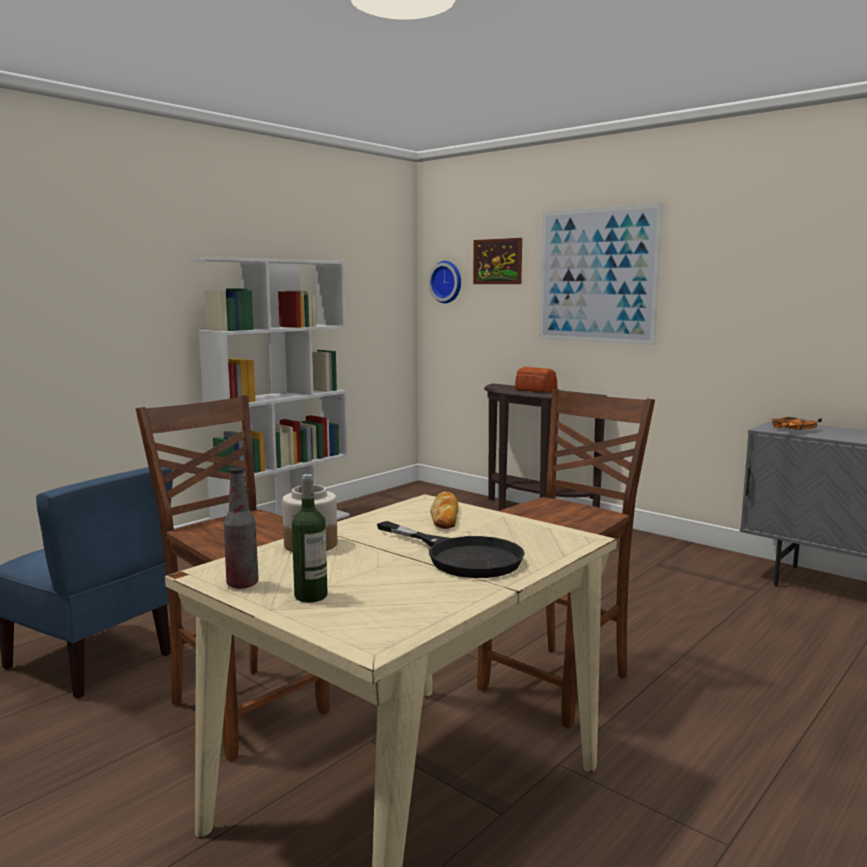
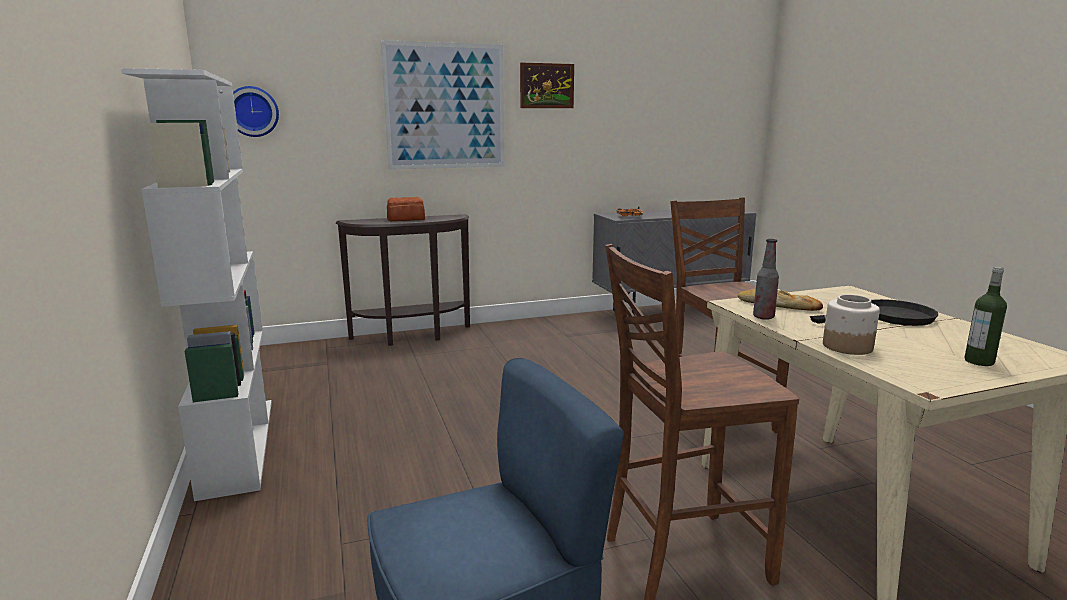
camera: 60 degrees left, 5 degrees up
(242, 584) = (954, 377): bottle -> bottle (763, 317)
(497, 261) = (326, 89): picture -> picture (547, 86)

